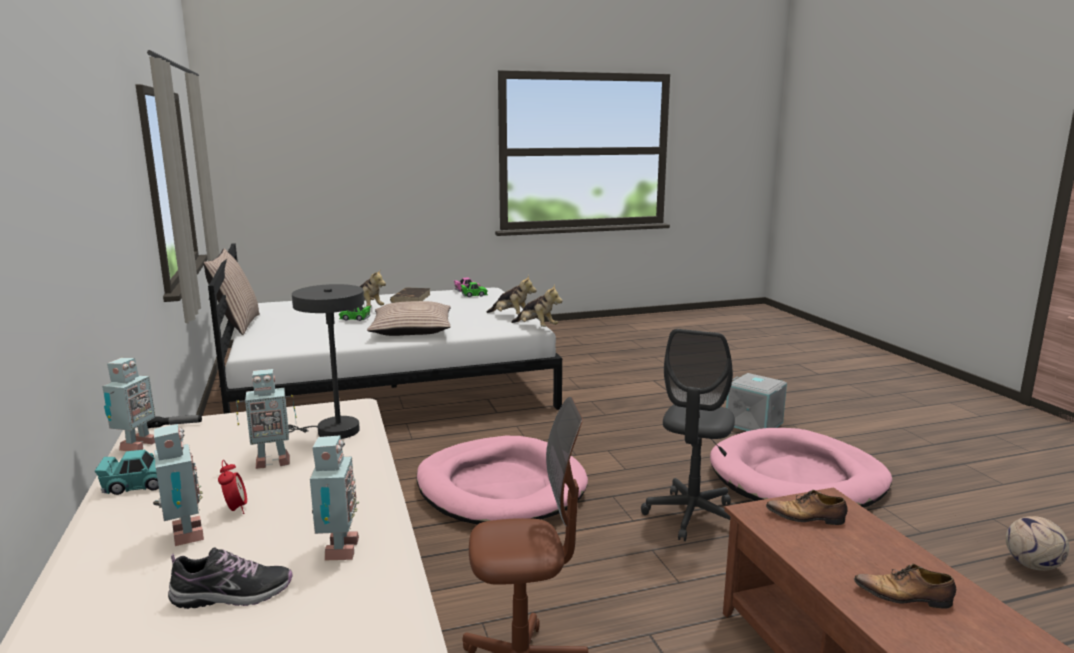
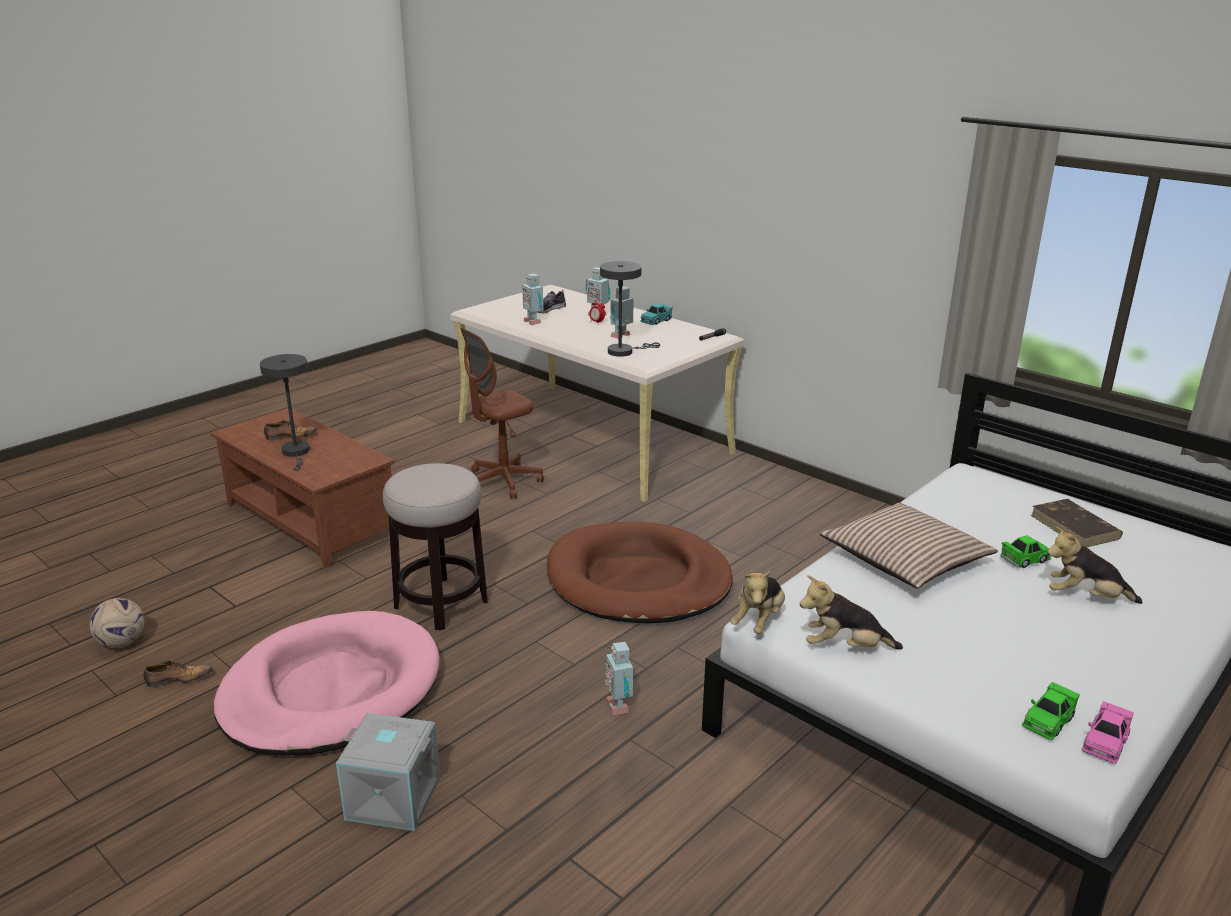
camera: 150 degrees right, 10 degrees up
(135, 446) = (701, 329): toy robot -> toy robot (619, 705)
(237, 325) = (1112, 506): pillow -> none
(411, 298) = (1110, 658): brown book -> brown book (1075, 527)
(500, 487) = (638, 580): pink dog bed -> brown dog bed
(536, 328) = (759, 621): plush toy -> plush toy turned 75 degrees counterclockwise
(692, 516) = (441, 603): grey office chair -> stool
(807, 518) = (337, 463): shoe -> shoe (178, 679)
(878, 555) = (296, 453): none -> grey table lamp

